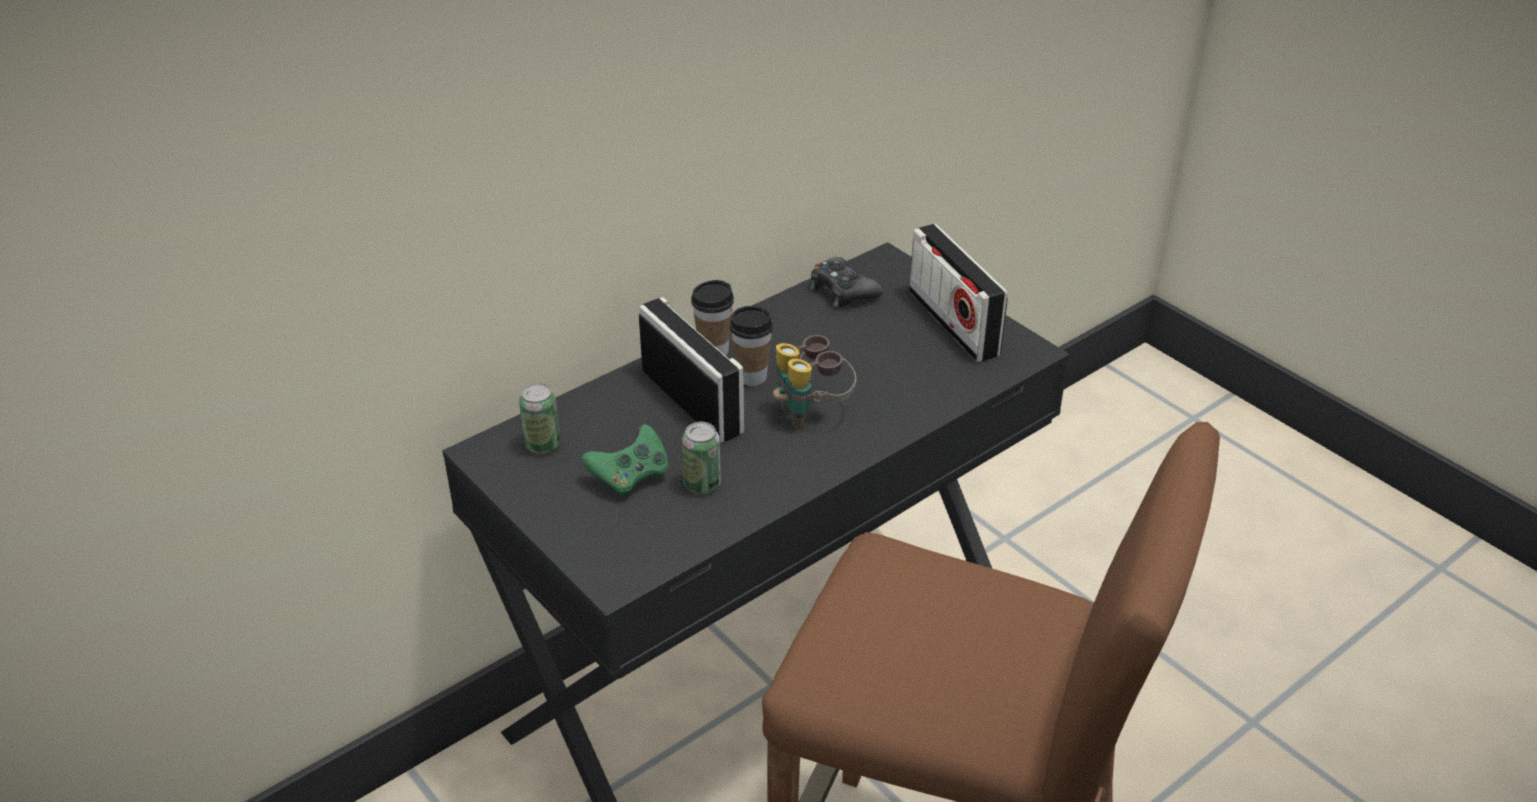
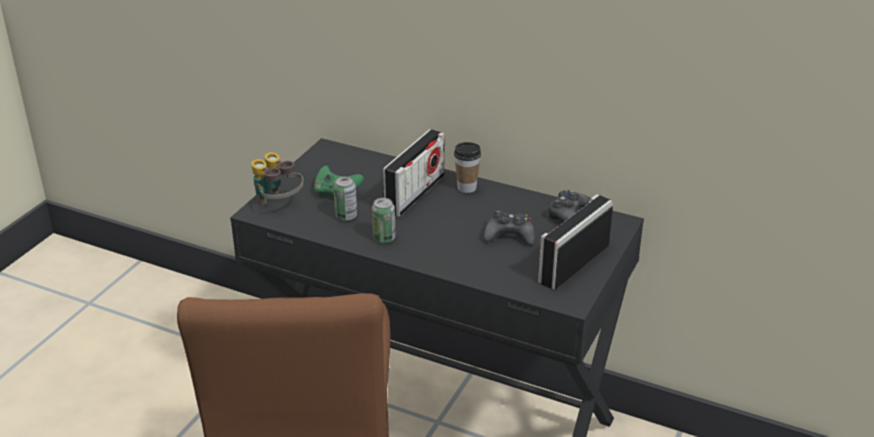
camera: 65 degrees right, 5 degrees down
(542, 445) = (344, 162): can -> can (384, 238)
(751, 377) = (453, 206): cup -> none
(811, 412) = (436, 234): binoculars -> binoculars (278, 205)
(857, 351) = (509, 235): none -> black game controller

